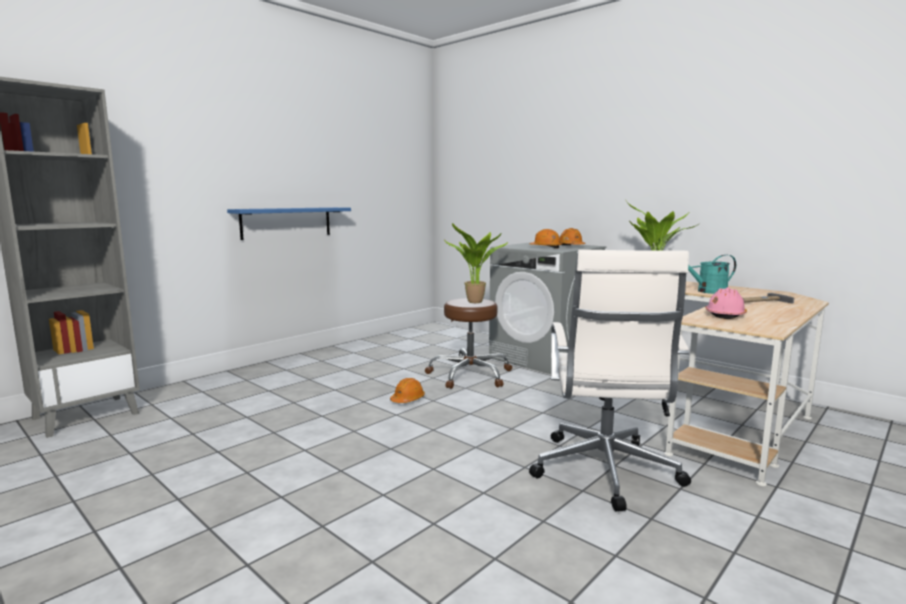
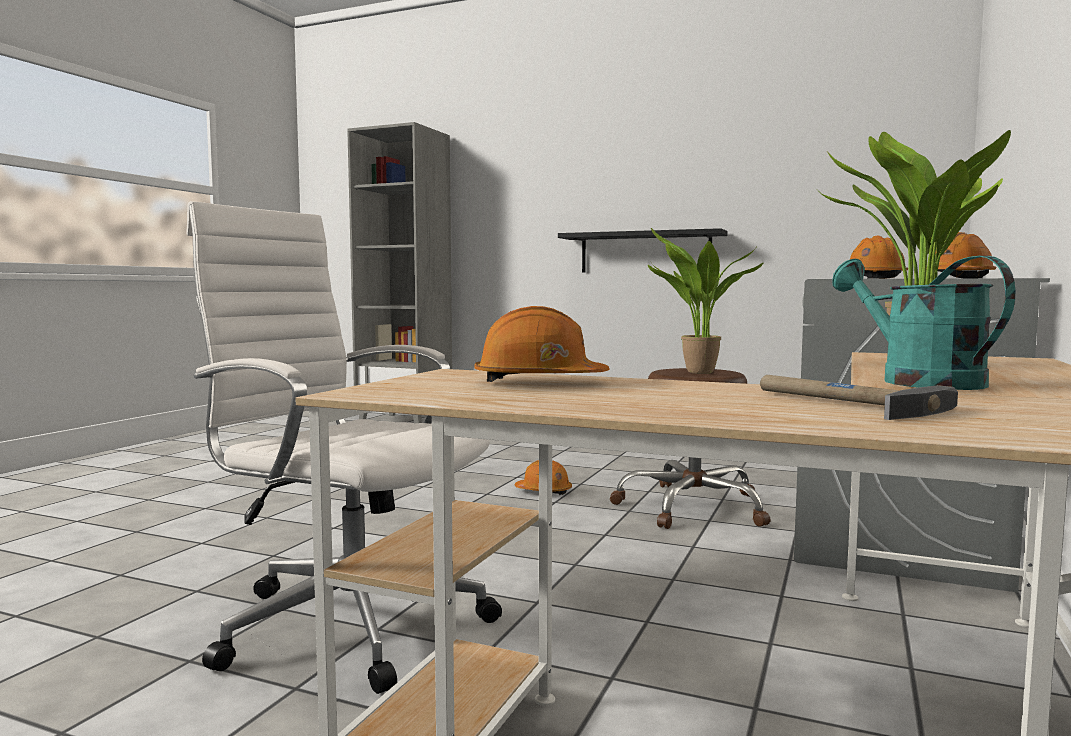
camera: 70 degrees right, 5 degrees down
(286, 222) = (645, 252): blue shelf -> black shelf
(604, 472) = (348, 621): white office chair -> white office chair turned 45 degrees clockwise
(725, 315) = (539, 382): pink hard hat -> orange hard hat

